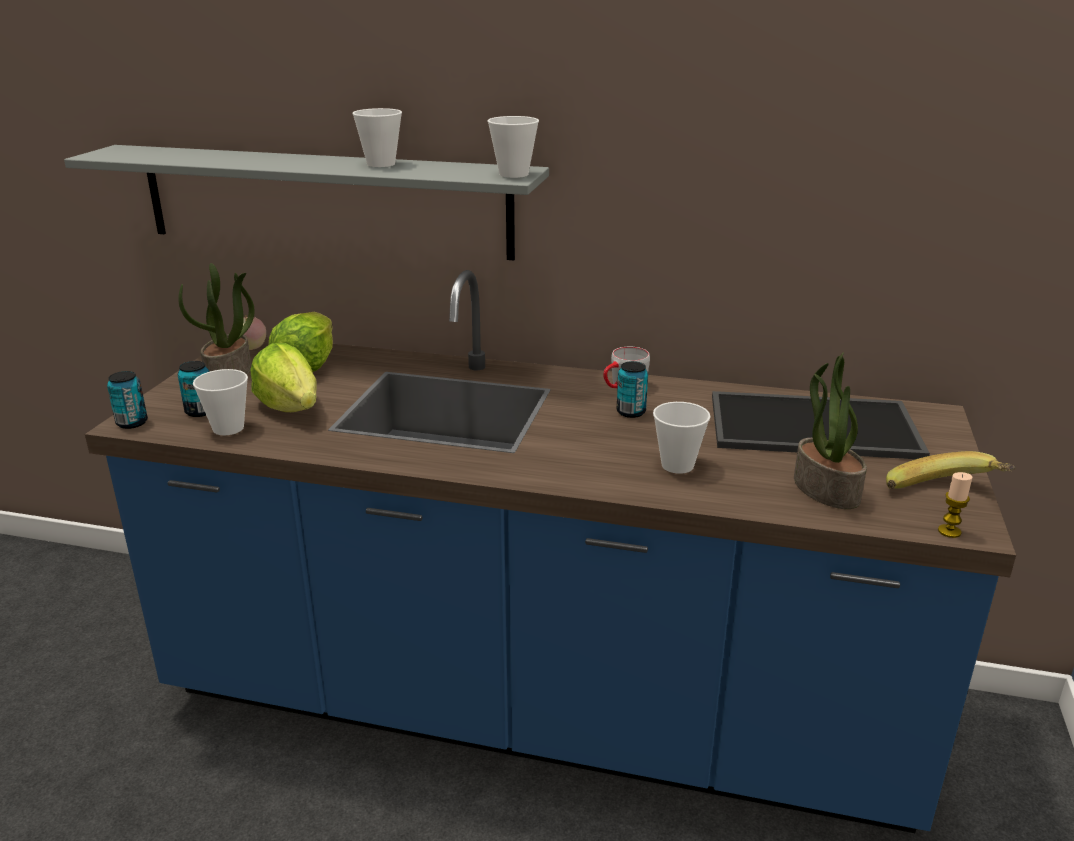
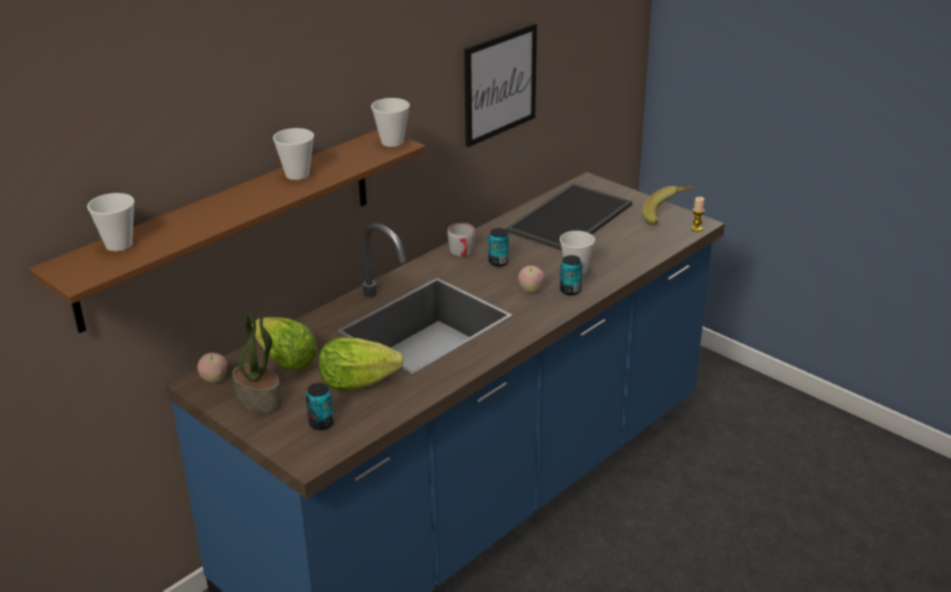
camera: 60 degrees left, 5 degrees up
(132, 423) = (308, 458): can -> can (570, 290)
(228, 428) = (366, 415): cup -> cup (119, 244)
(324, 201) = (229, 226): grey shelf -> brown shelf
(587, 449) = (531, 290): none -> apple
(785, 186) = (500, 84): none -> picture
(824, 489) = (636, 241): potted plant -> none

